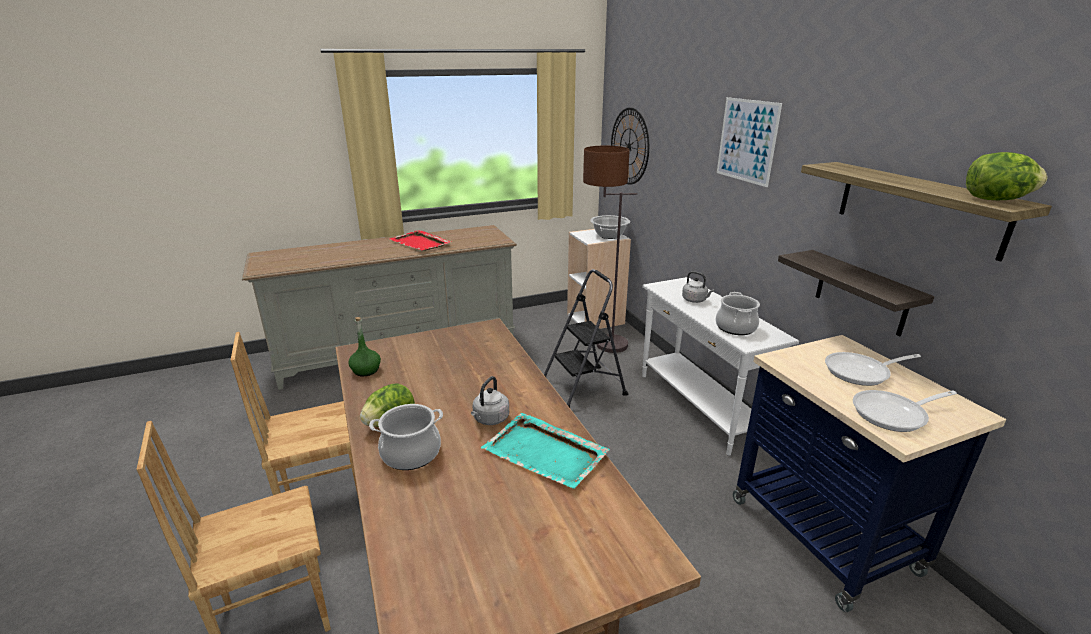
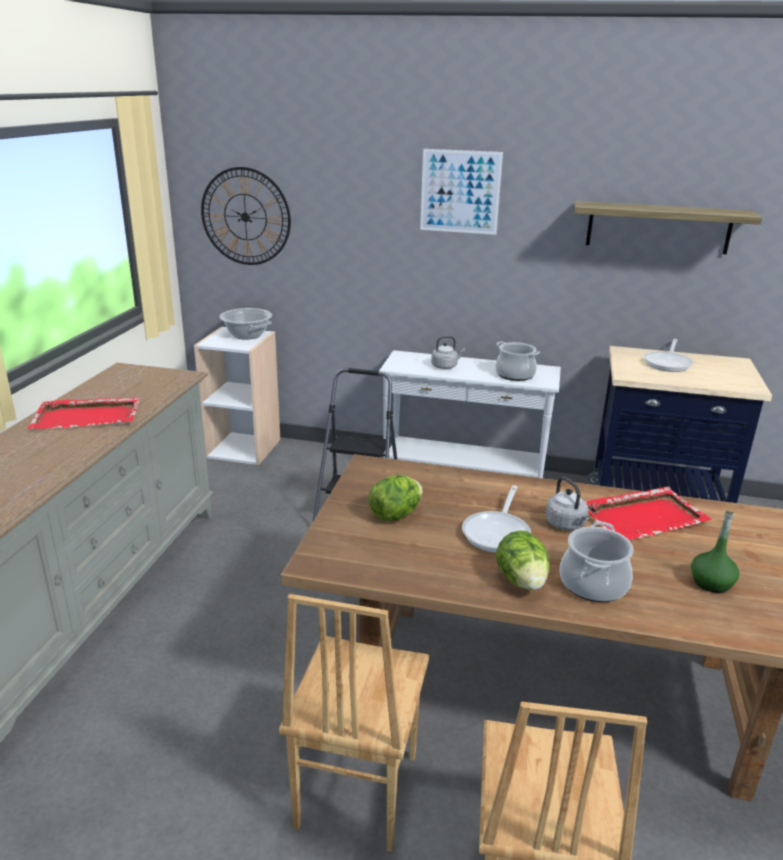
camera: 55 degrees left, 0 degrees up
(366, 370) = (381, 567): green bottle -> green bottle (711, 582)
(545, 453) = (644, 517): turquoise tray -> red tray
(602, 345) = (300, 469): brown floor lamp -> none
(861, 293) = (616, 306): shelf -> none
(894, 414) = (726, 378): frying pan -> frying pan (498, 533)
(995, 200) = (732, 212): lettuce -> lettuce (395, 515)

